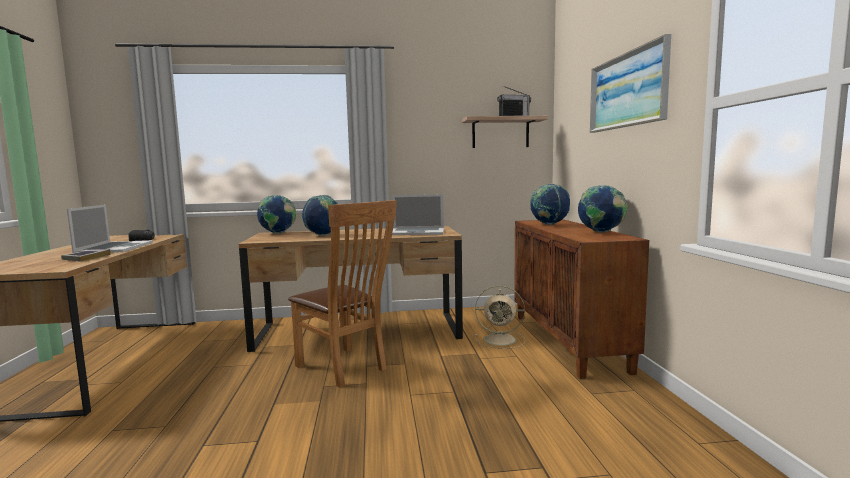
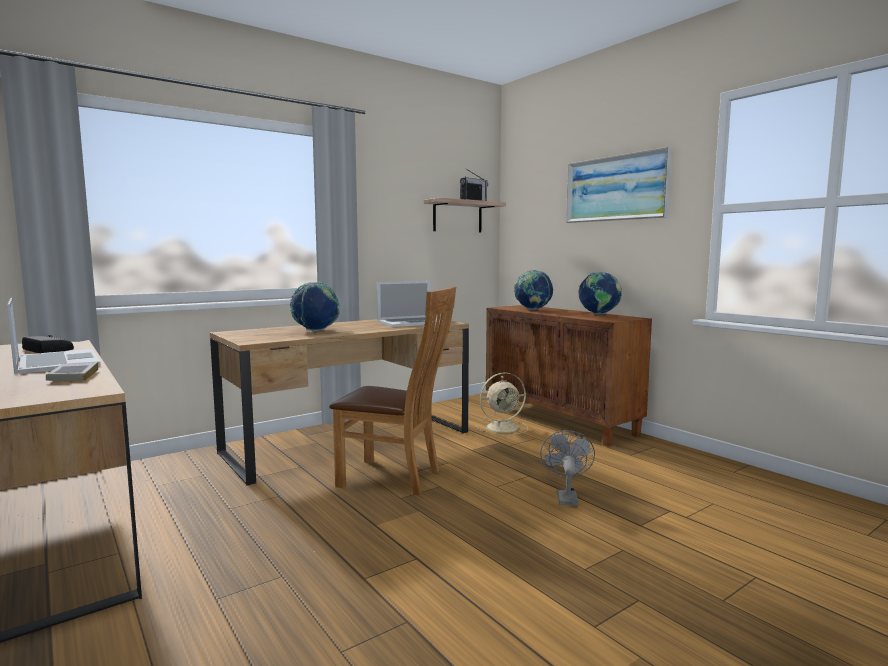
camera: 30 degrees left, 0 degrees up
(278, 233) = (243, 331): globe -> none
(456, 421) = (566, 496): none -> grey fan

